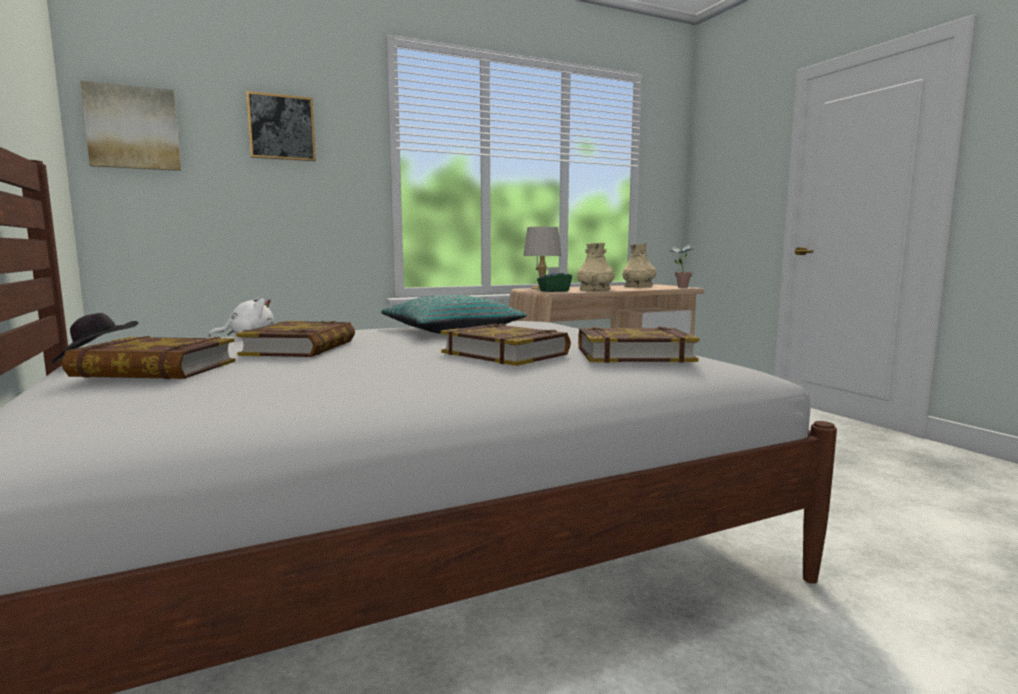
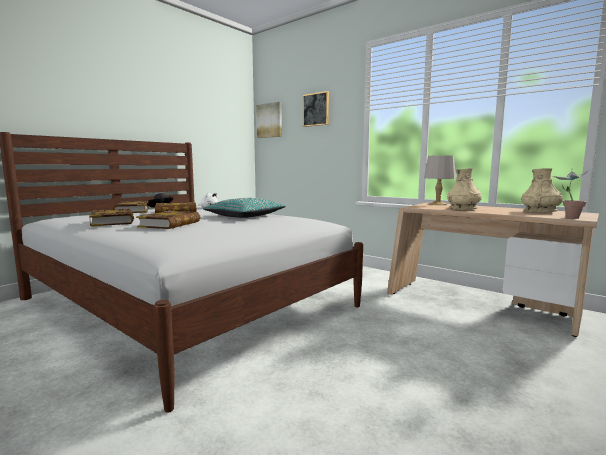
camera: 65 degrees right, 0 degrees up
(554, 291) = (421, 206): green tissue box -> none
(633, 354) = (178, 235): book -> book (113, 222)

